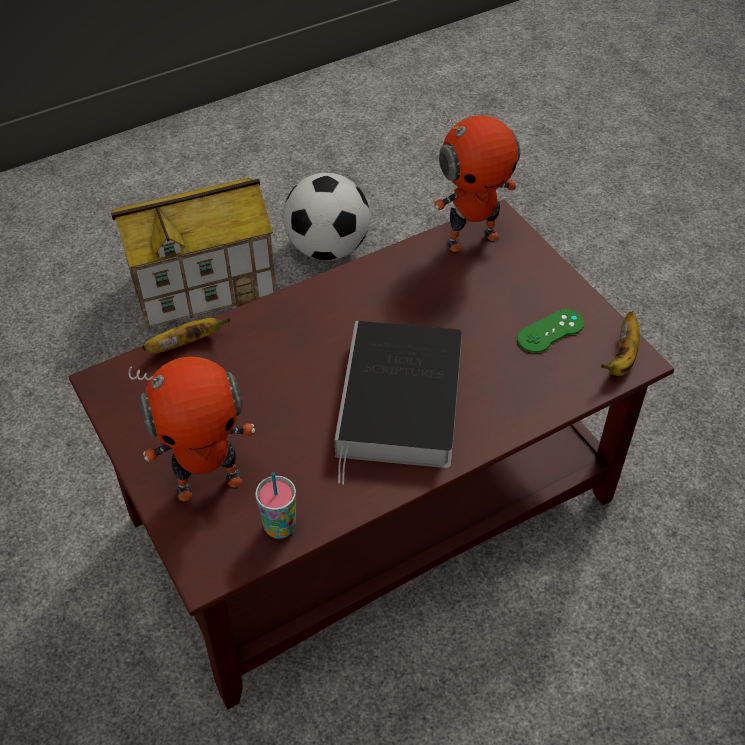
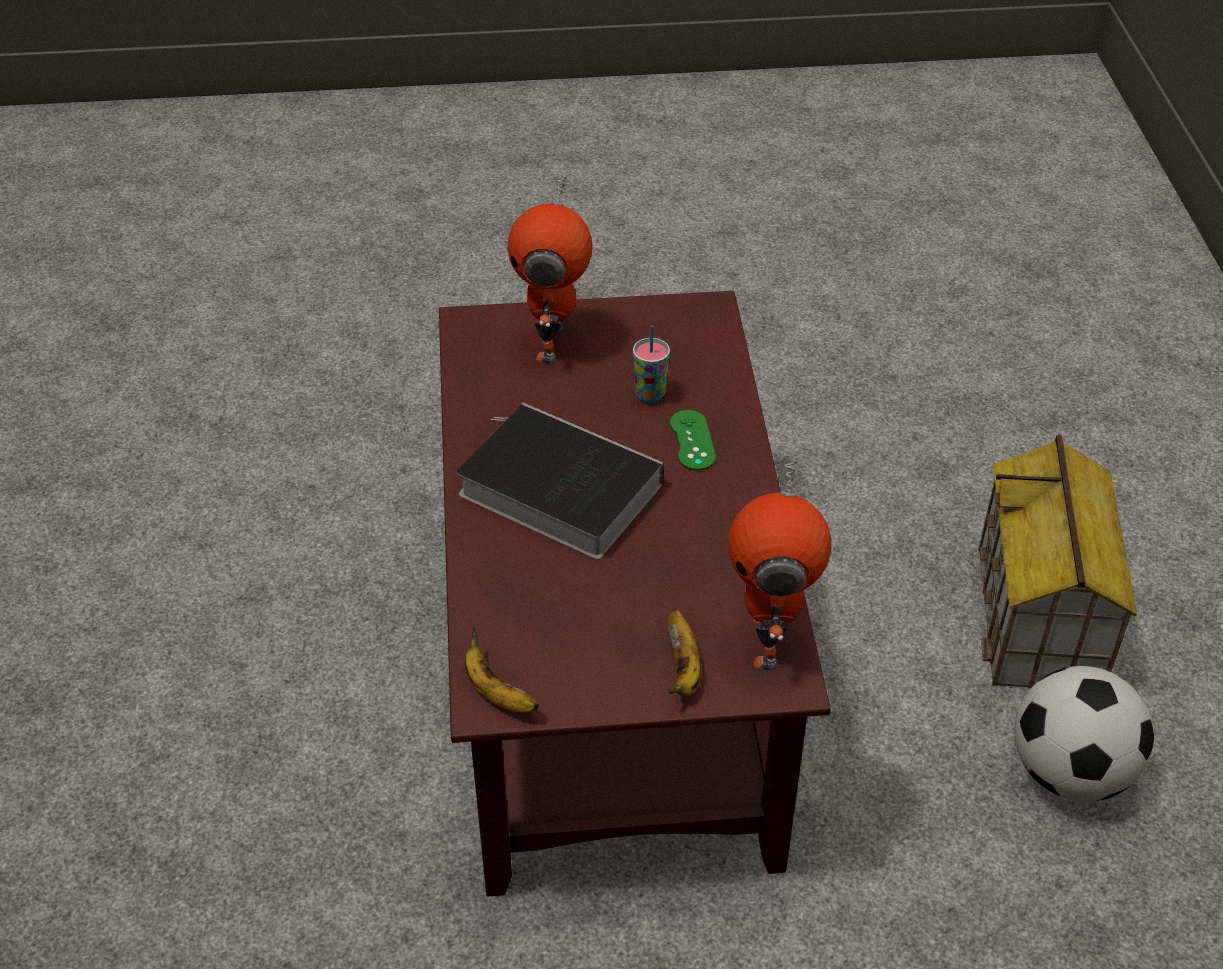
camera: 115 degrees right, 5 degrees down
(186, 344) = (728, 367): banana -> banana (683, 669)
(280, 527) = (476, 371): cup -> cup (650, 395)
(550, 331) = (574, 647): green game controller -> green game controller (692, 440)

